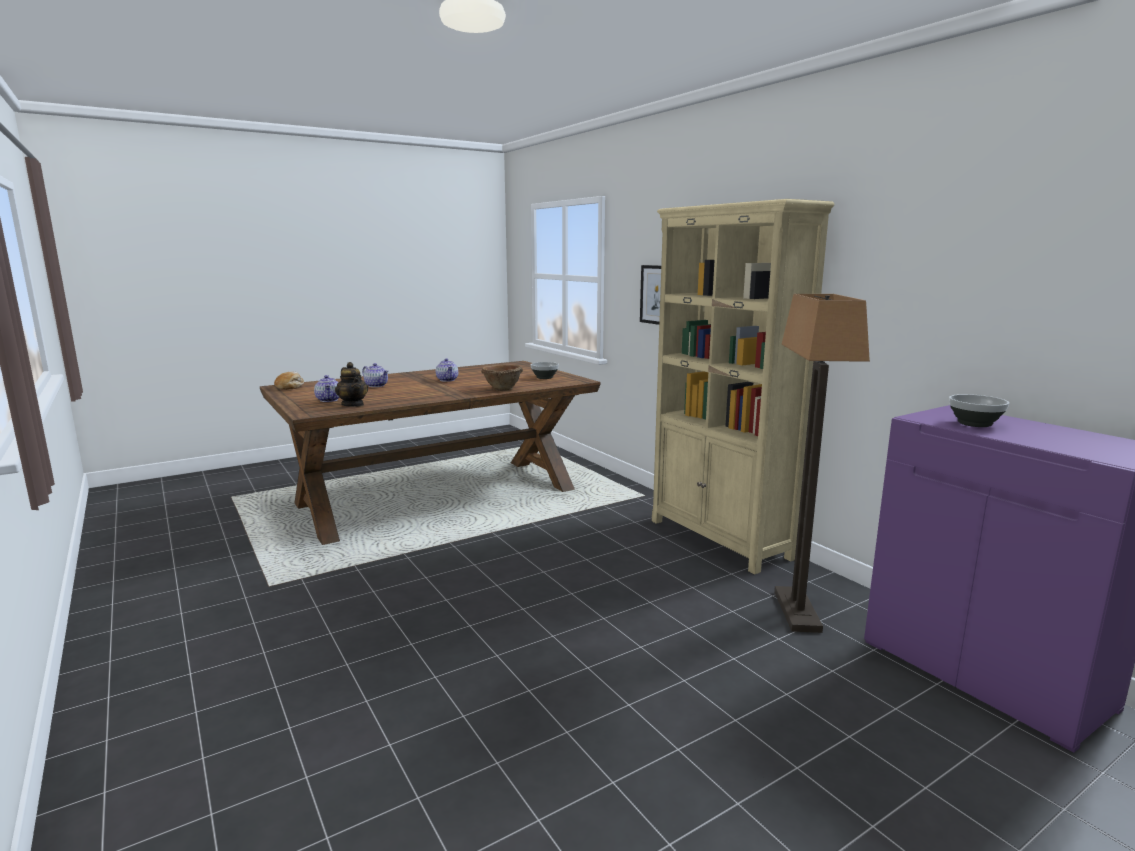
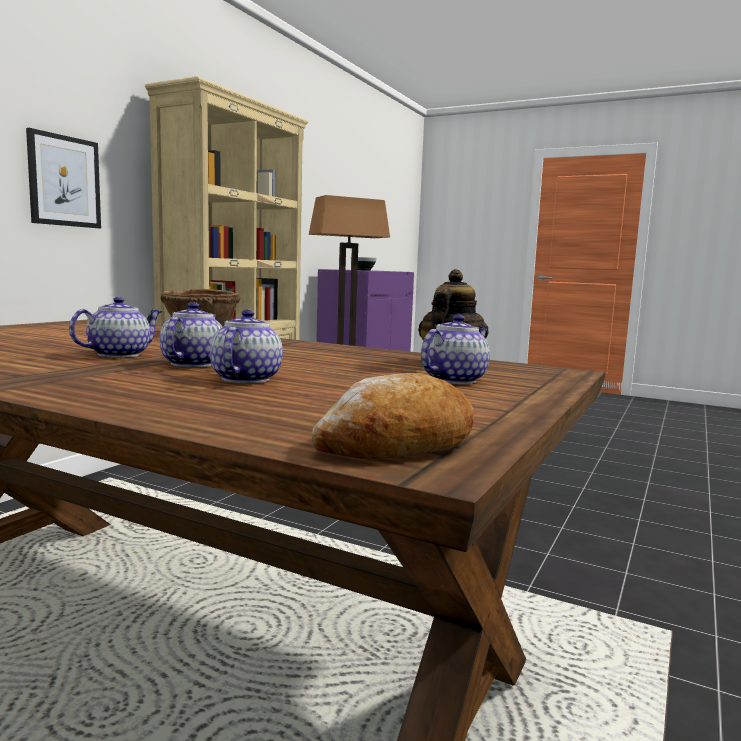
camera: 120 degrees left, 5 degrees down
(414, 384) = (192, 364): none -> teapot
(544, 377) = (63, 329): bowl -> none

